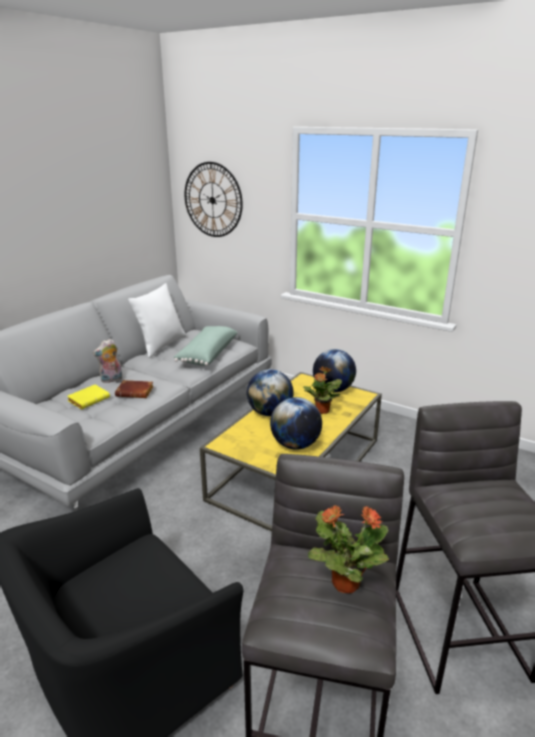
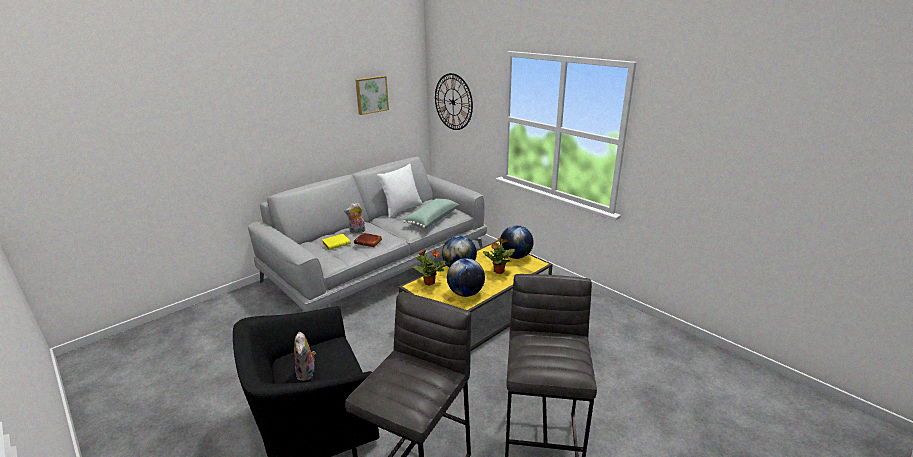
camera: 15 degrees right, 0 degrees up
(104, 191) = (371, 95): none -> picture
(122, 602) = (307, 373): none -> plush toy
(344, 582) = (419, 378): potted plant -> potted plant (429, 282)

